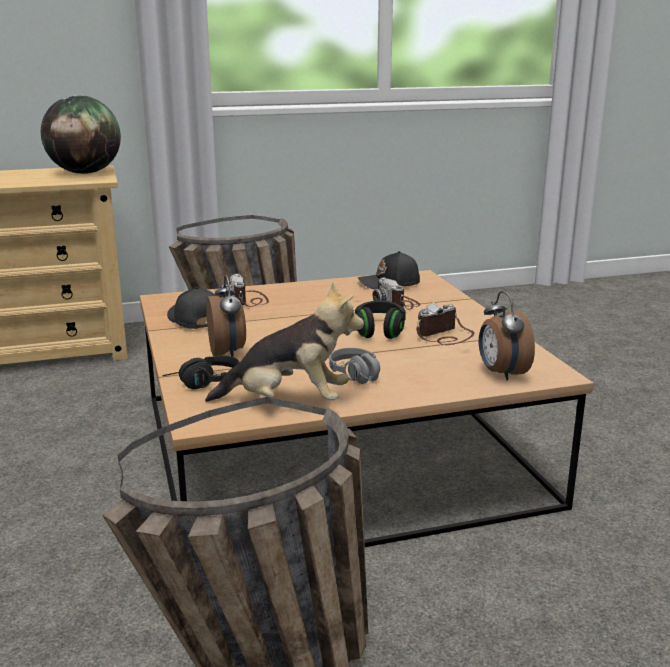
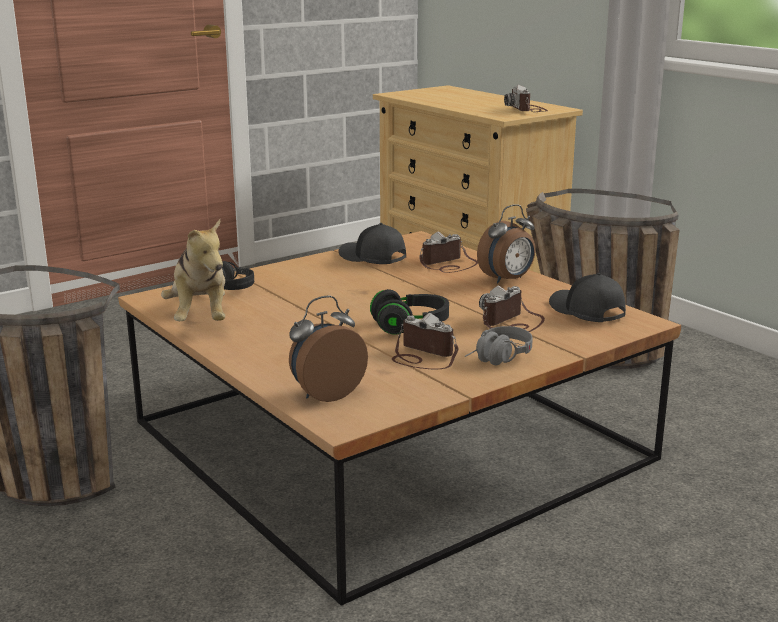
camera: 70 degrees right, 0 degrees up
(85, 173) = (527, 110): globe -> camera
(194, 320) = (372, 257): black cap -> black cap turned 90 degrees counterclockwise
(228, 353) = (299, 281): alarm clock -> alarm clock (507, 280)
(360, 378) = (271, 334): grey headphones -> grey headphones (497, 359)

